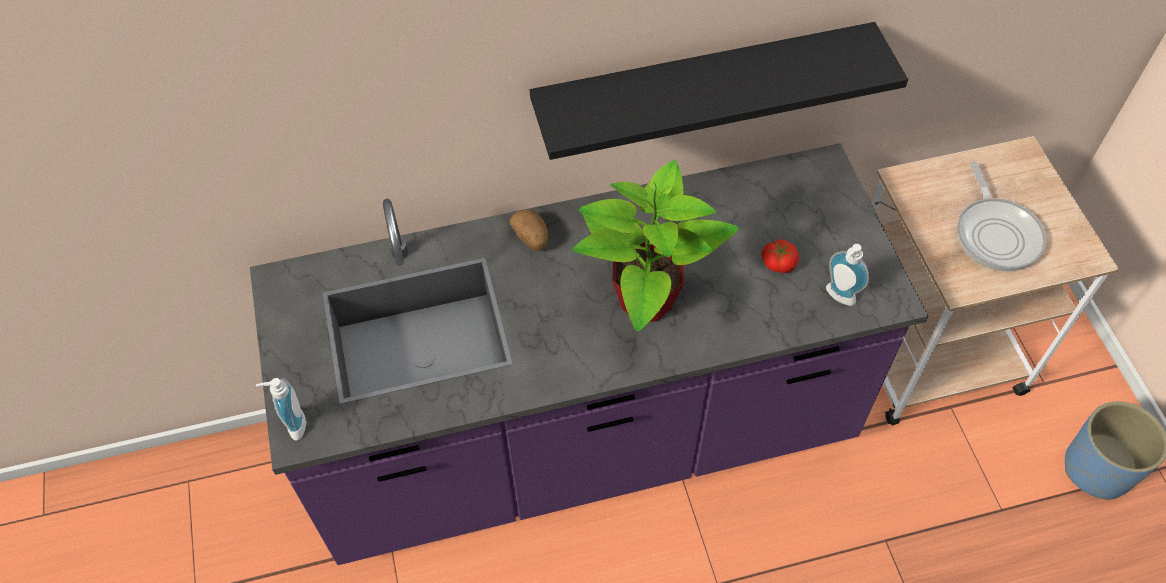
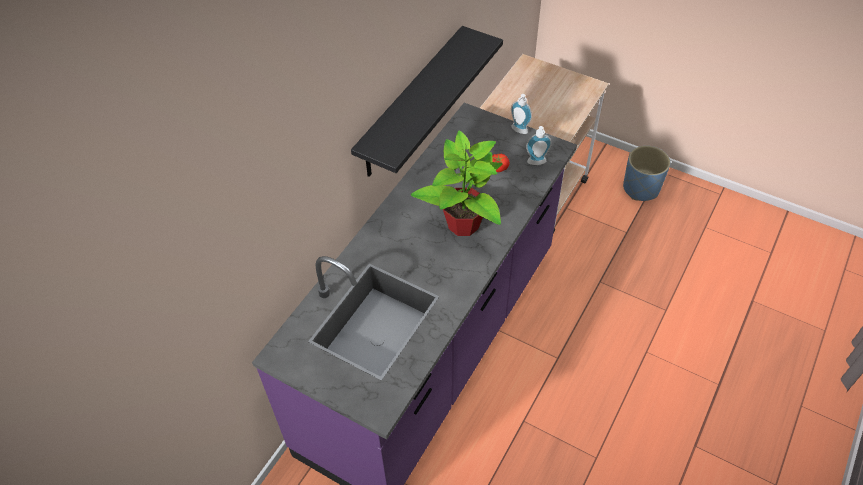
camera: 45 degrees left, 5 degrees down
(292, 425) = (370, 409): soap dispenser -> soap dispenser (518, 131)
(531, 238) = (380, 238): potato -> none
(996, 233) = (552, 101): frying pan -> none

